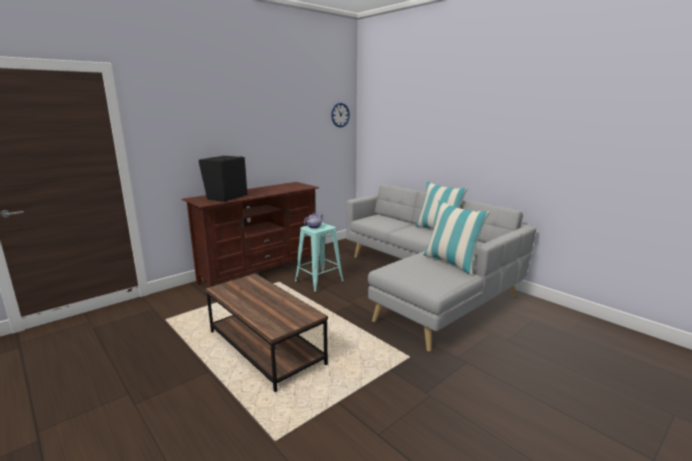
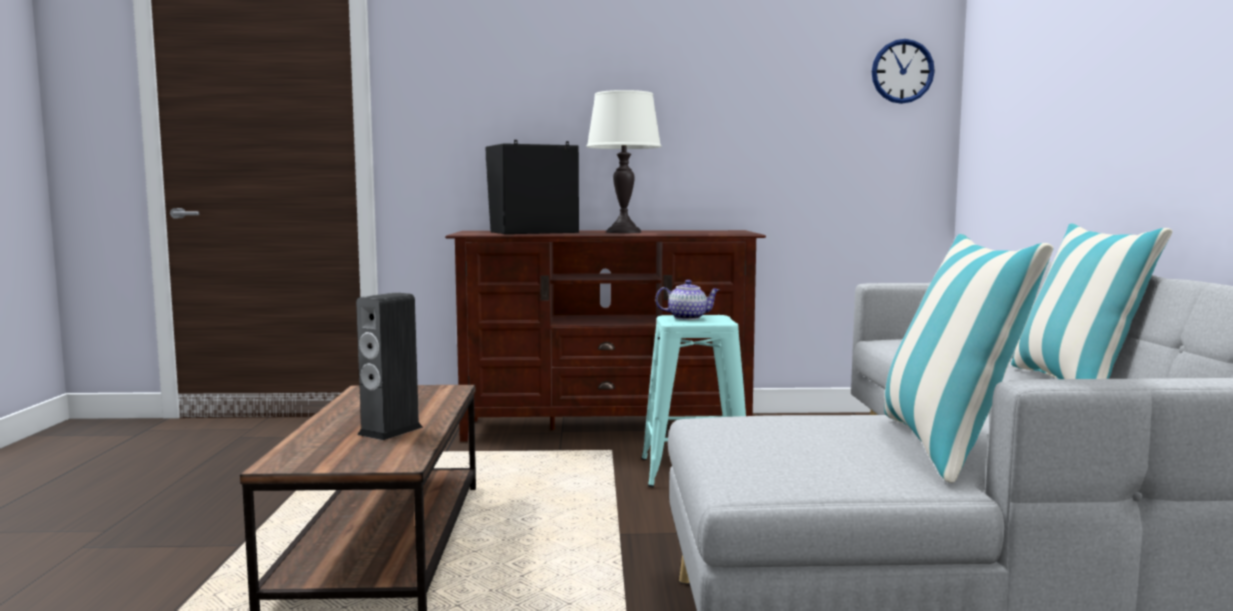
camera: 40 degrees right, 10 degrees down
(262, 191) = (623, 232): none -> white table lamp
(278, 304) = (390, 431): none -> speaker

